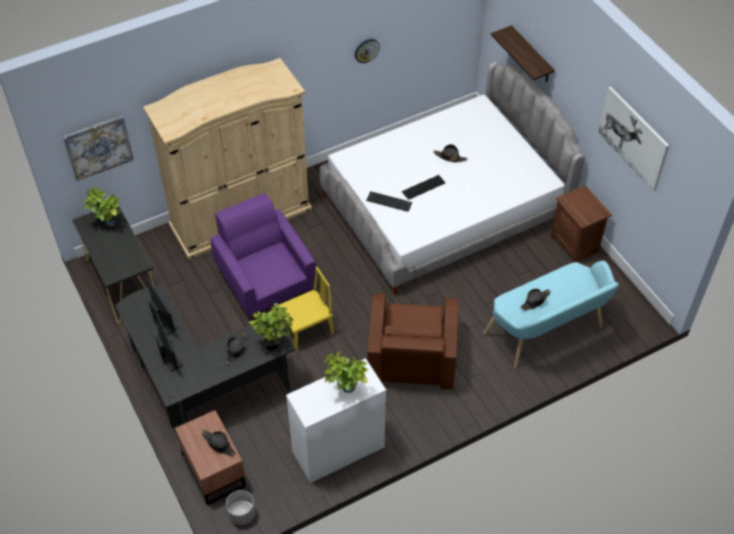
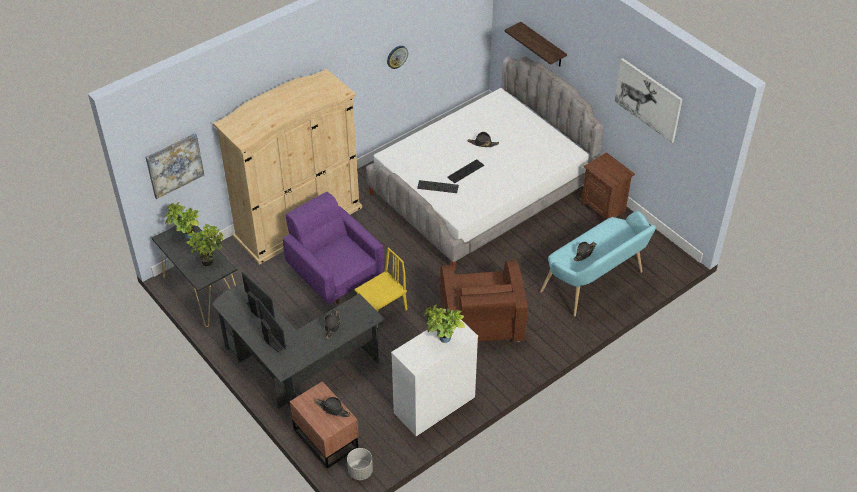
camera: 10 degrees left, 5 degrees down
(274, 343) = (365, 316): potted plant -> potted plant (209, 261)

